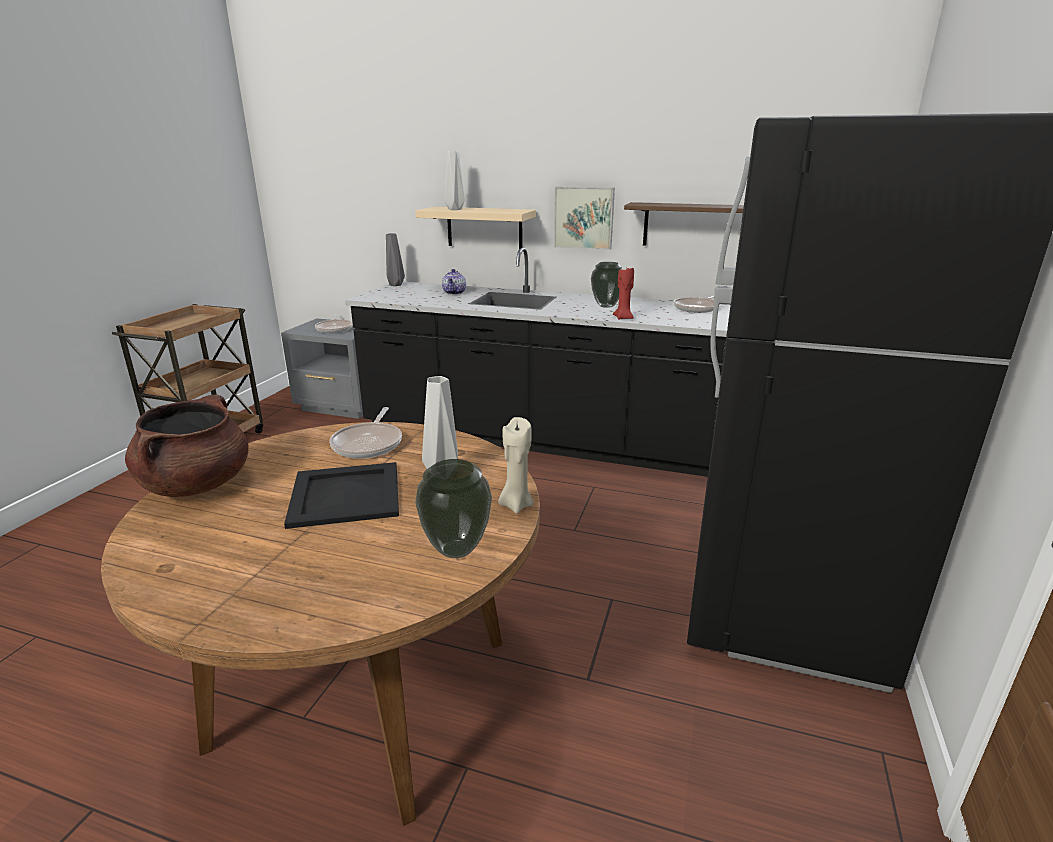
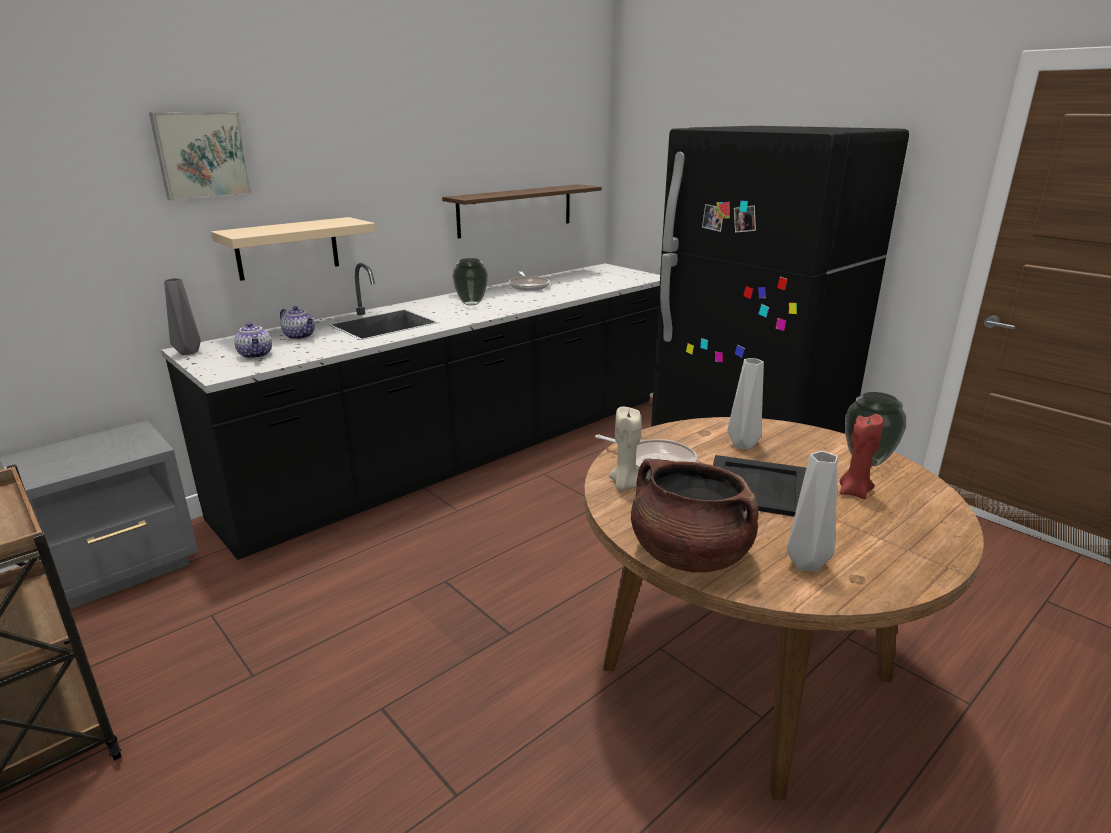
camera: 60 degrees left, 0 degrees up
(335, 328) = (93, 452): frying pan -> none
(407, 294) = (256, 355): none -> teapot
(455, 209) = (274, 230): grey vase -> grey vase (804, 562)
(516, 505) = (810, 432): beige candle -> beige candle (624, 485)
(584, 217) = (401, 219): picture -> picture (201, 155)
(623, 318) = (518, 307): red candle -> red candle (854, 492)

